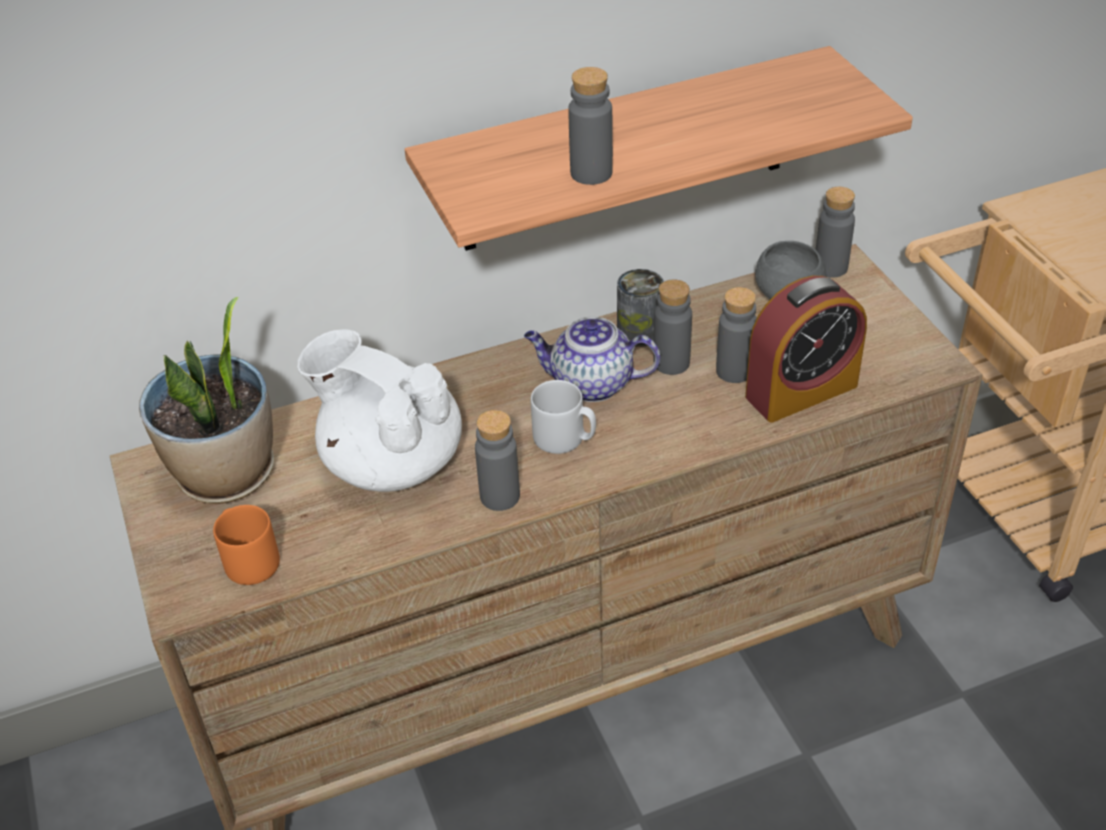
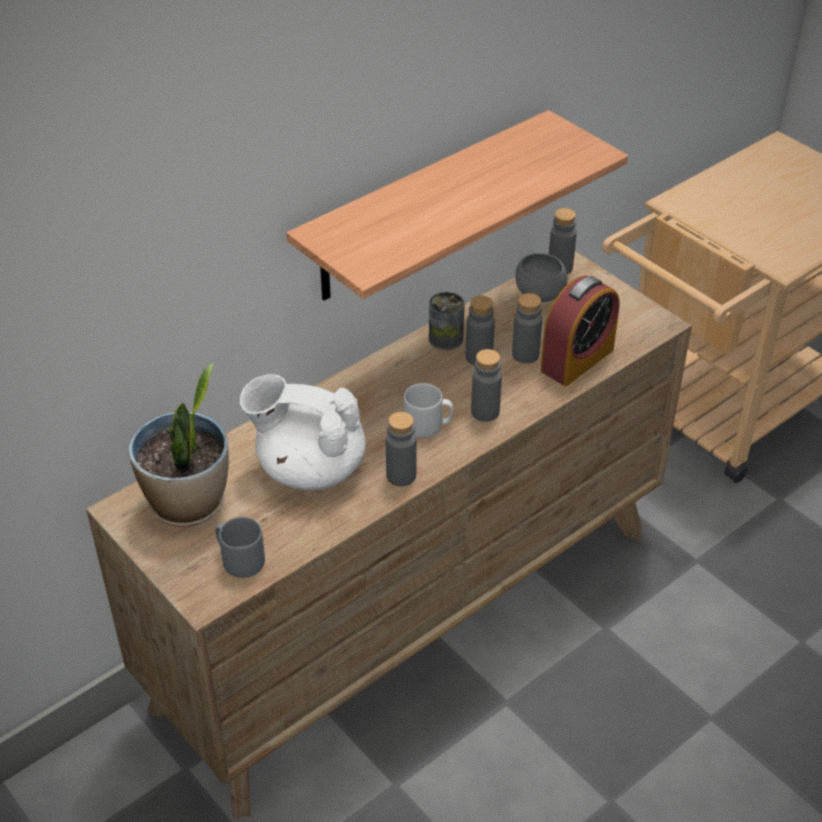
camera: 20 degrees left, 0 degrees up
(249, 560) = (239, 559): orange mug -> grey mug
(590, 384) = (428, 383): teapot -> none
(591, 173) = (432, 230): grey bottle -> grey bottle (485, 412)

